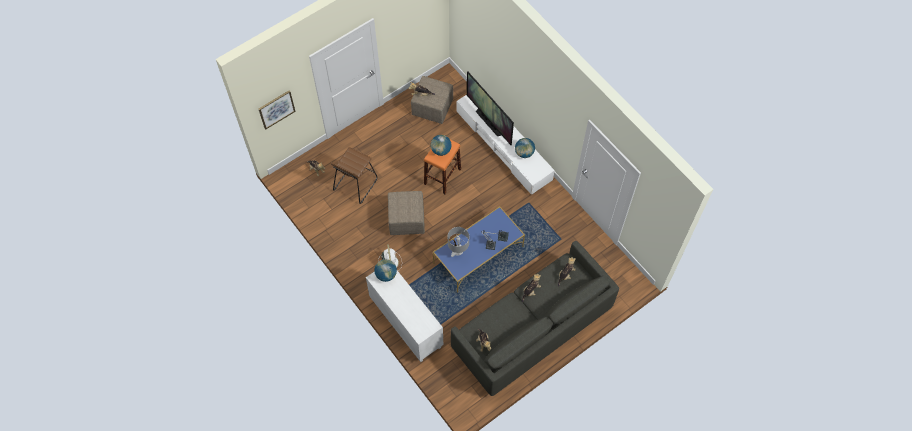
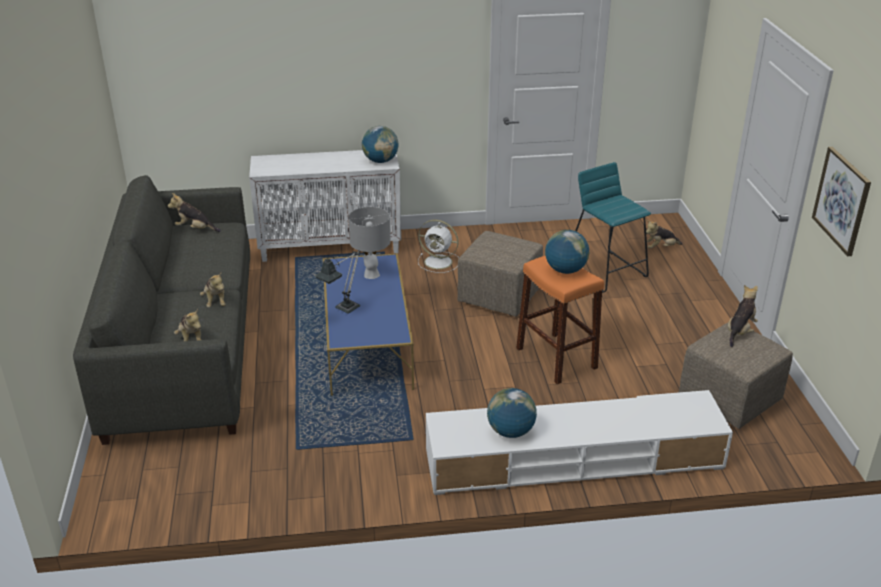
camera: 120 degrees right, 30 degrees down
(276, 109) = (716, 77): picture -> picture (842, 200)
(355, 184) = (606, 271): brown stool -> turquoise stool
(489, 122) = (625, 413): television -> none

